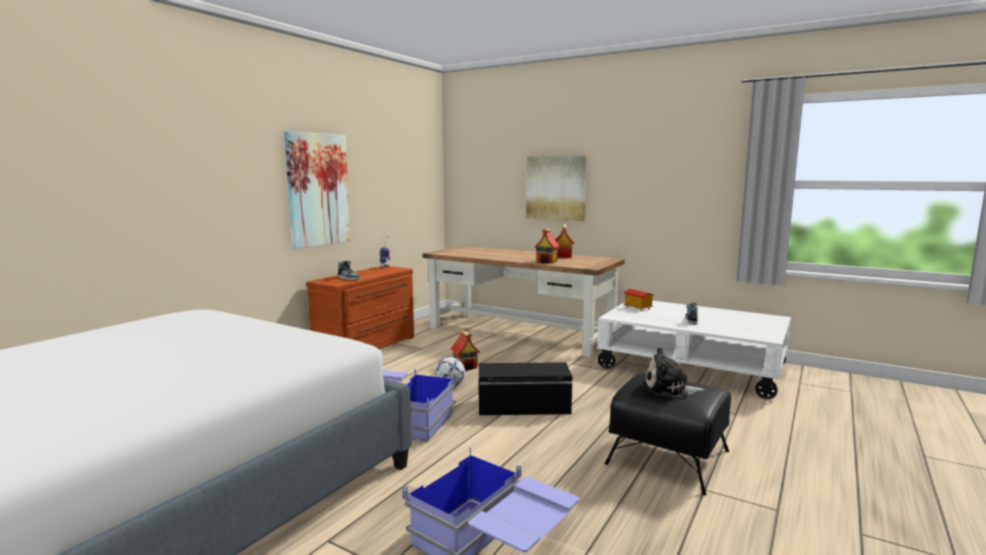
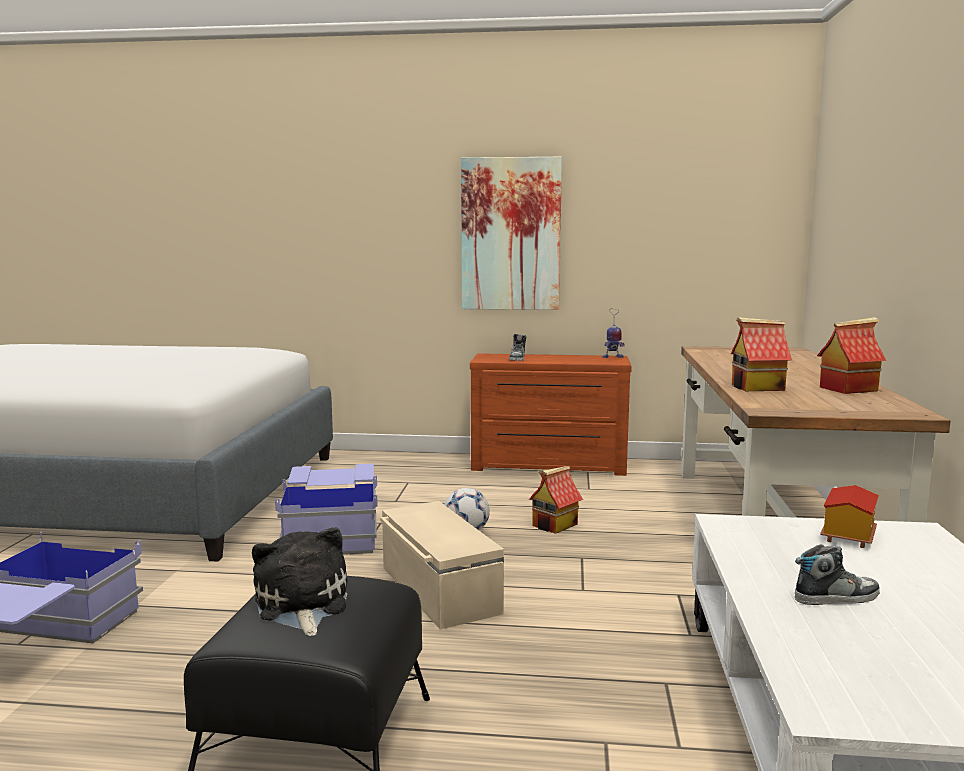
camera: 65 degrees right, 0 degrees up
(523, 406) = (437, 590): black storage box -> beige storage box
(556, 188) = (899, 236): picture -> none

